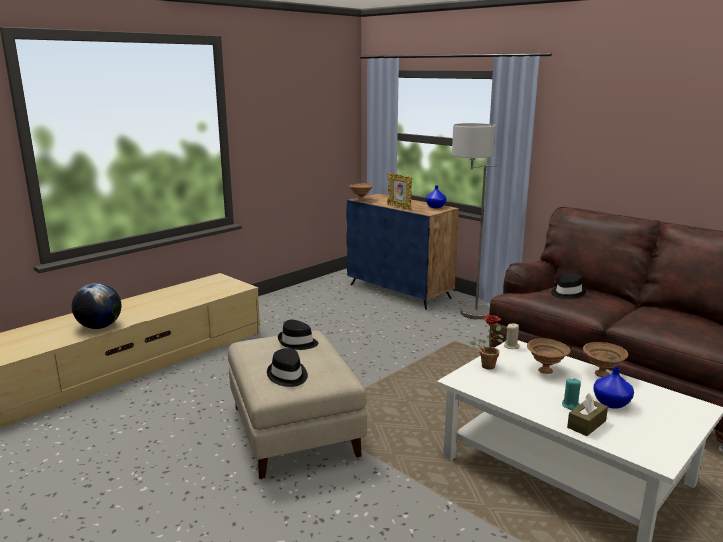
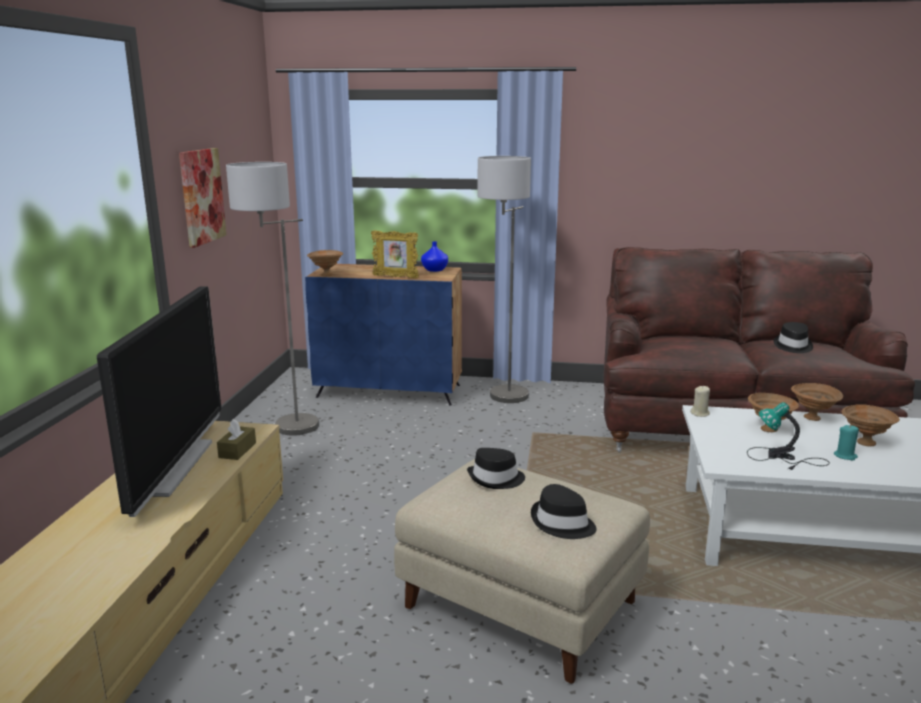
camera: 35 degrees left, 0 degrees up
(99, 327) = (117, 557): globe -> none
(179, 295) = (173, 467): none -> television
(274, 139) = (201, 196): none -> picture
(307, 299) = (285, 429): none -> grey floor lamp
(488, 364) = (716, 439): potted plant -> none
(515, 391) = (784, 458): none -> table lamp
(567, 293) = (682, 343): black hat -> black hat (792, 346)
(586, 424) = (885, 469): brown tissue box -> brown tissue box (237, 450)
(610, 403) = (864, 443): blue vase -> brown bowl

